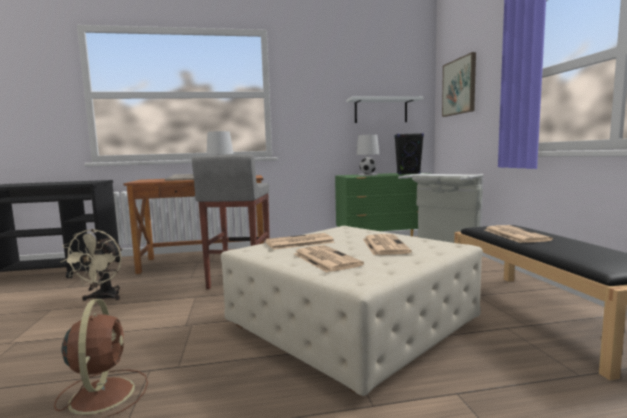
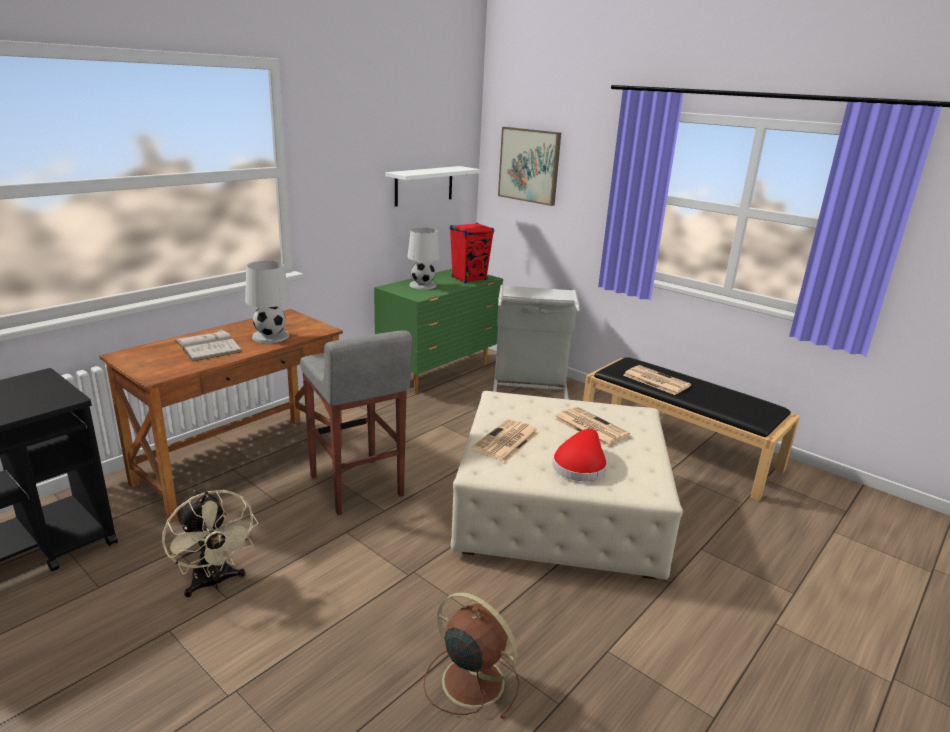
camera: 40 degrees left, 15 degrees up
(325, 259) = (580, 465): newspaper -> red hat
(408, 174) = (469, 279): black speaker -> red speaker

